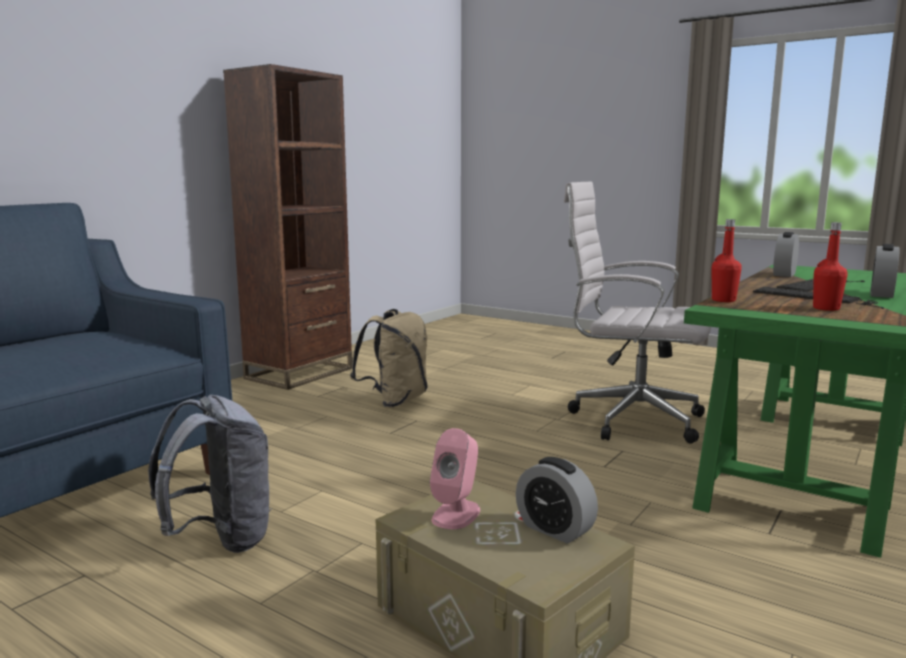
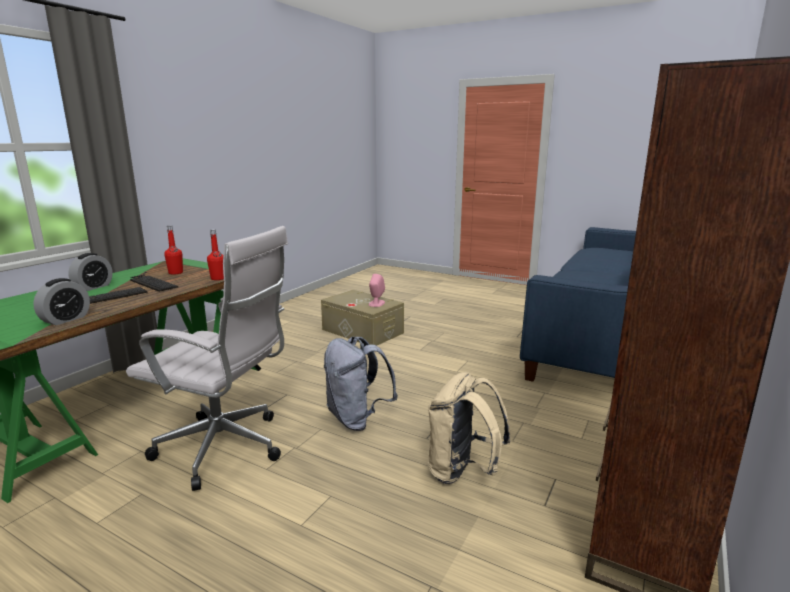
camera: 175 degrees right, 5 degrees up
(221, 539) = (481, 348): grey backpack -> grey backpack (357, 419)
(554, 529) = (344, 301): alarm clock -> none

